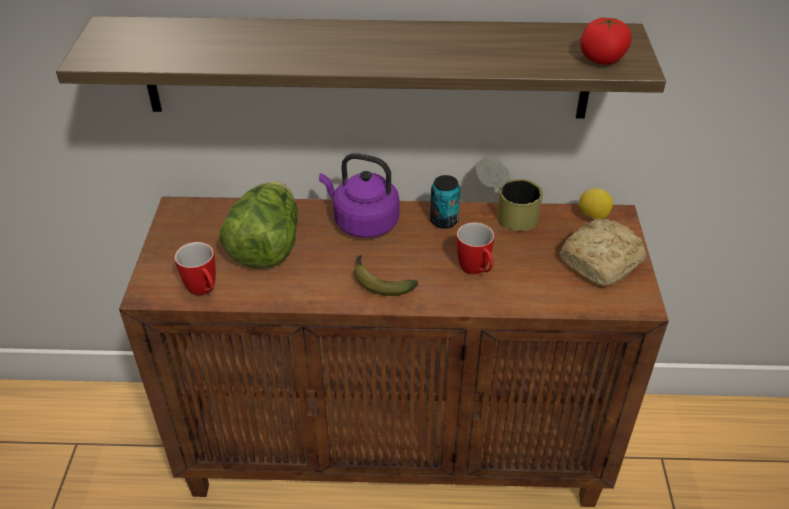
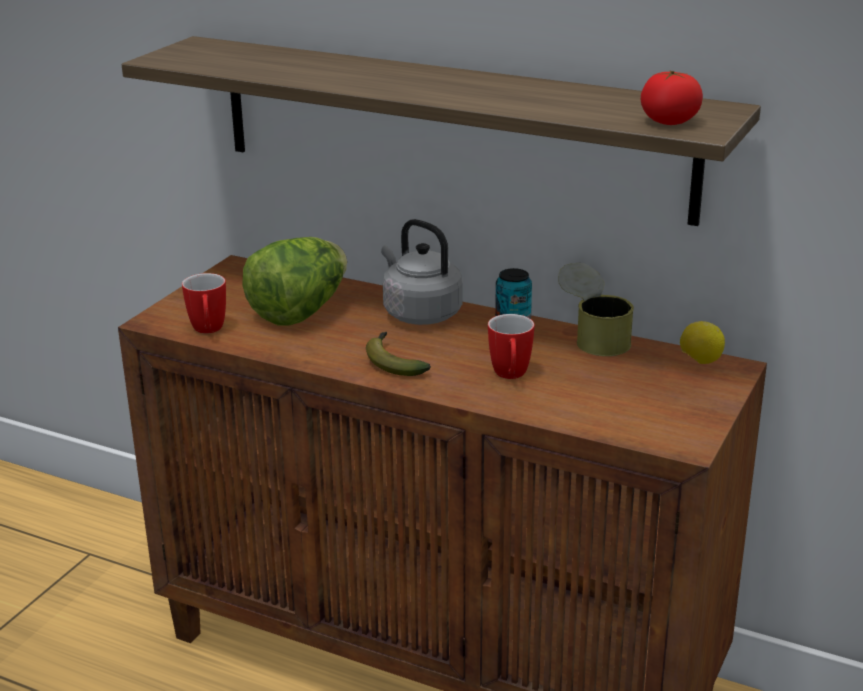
camera: 25 degrees right, 15 degrees down
(362, 222) = (419, 313): purple kettle -> grey kettle
(602, 262) = (672, 401): bread -> none

